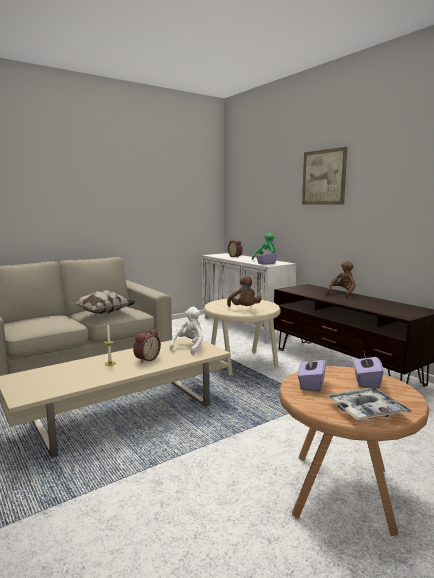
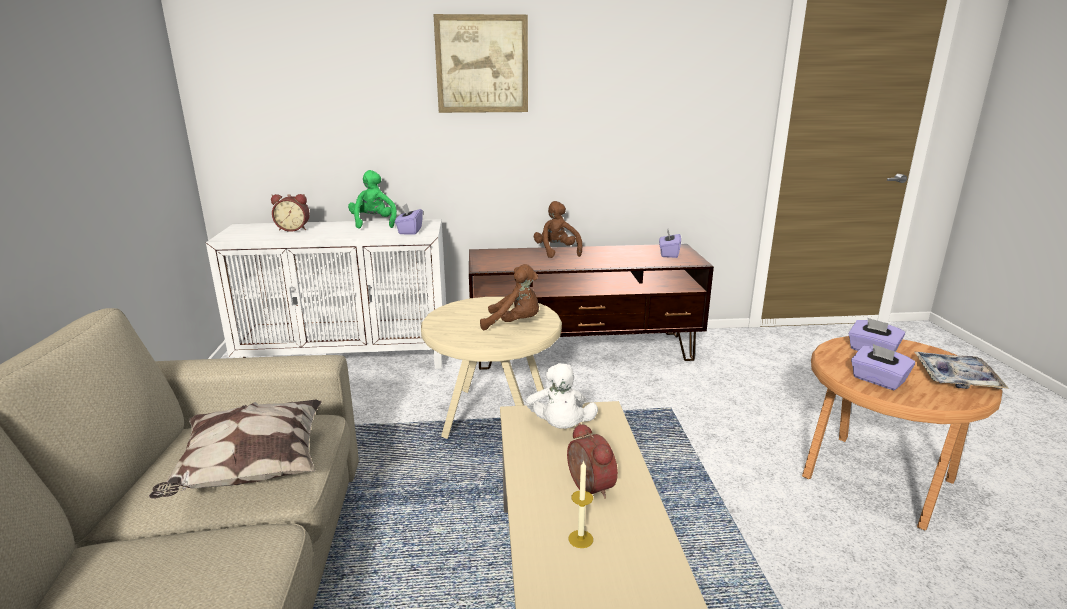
camera: 60 degrees left, 10 degrees up
(189, 347) = (560, 427): white plush toy -> white plush toy turned 150 degrees counterclockwise
(404, 310) = (668, 254): none -> purple tissue box

